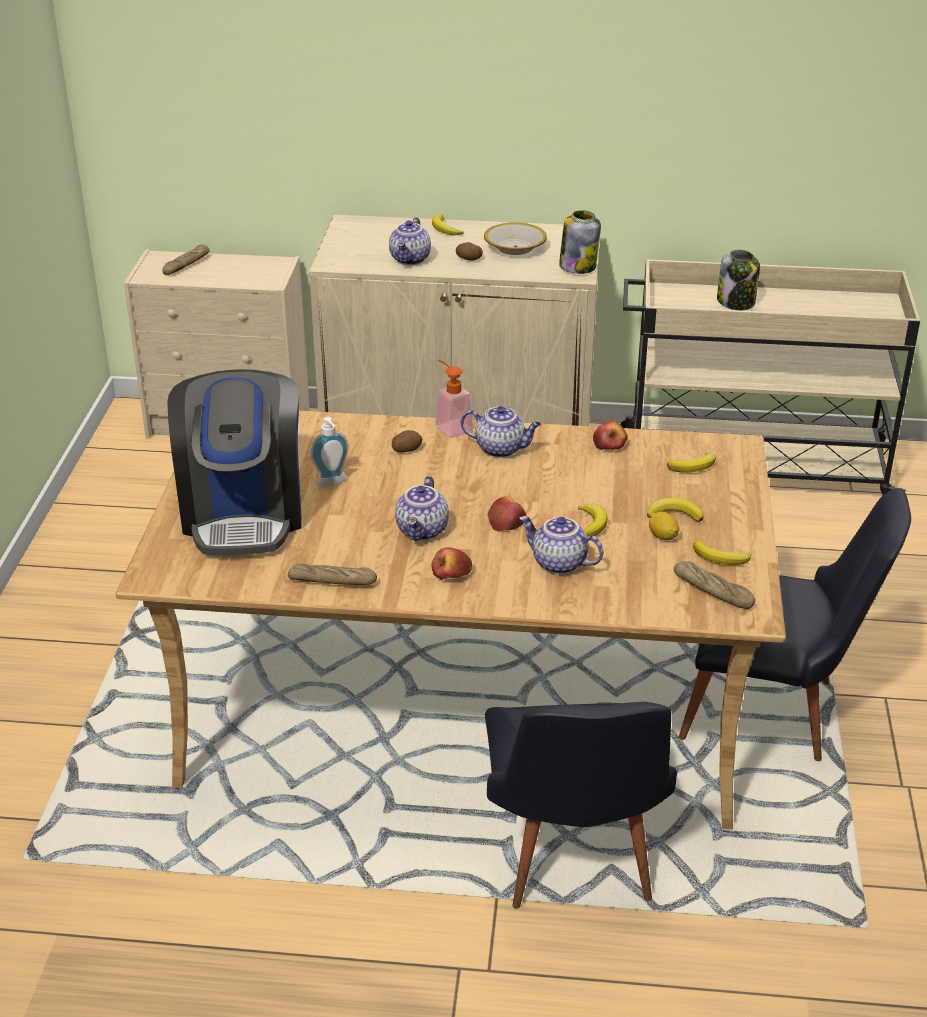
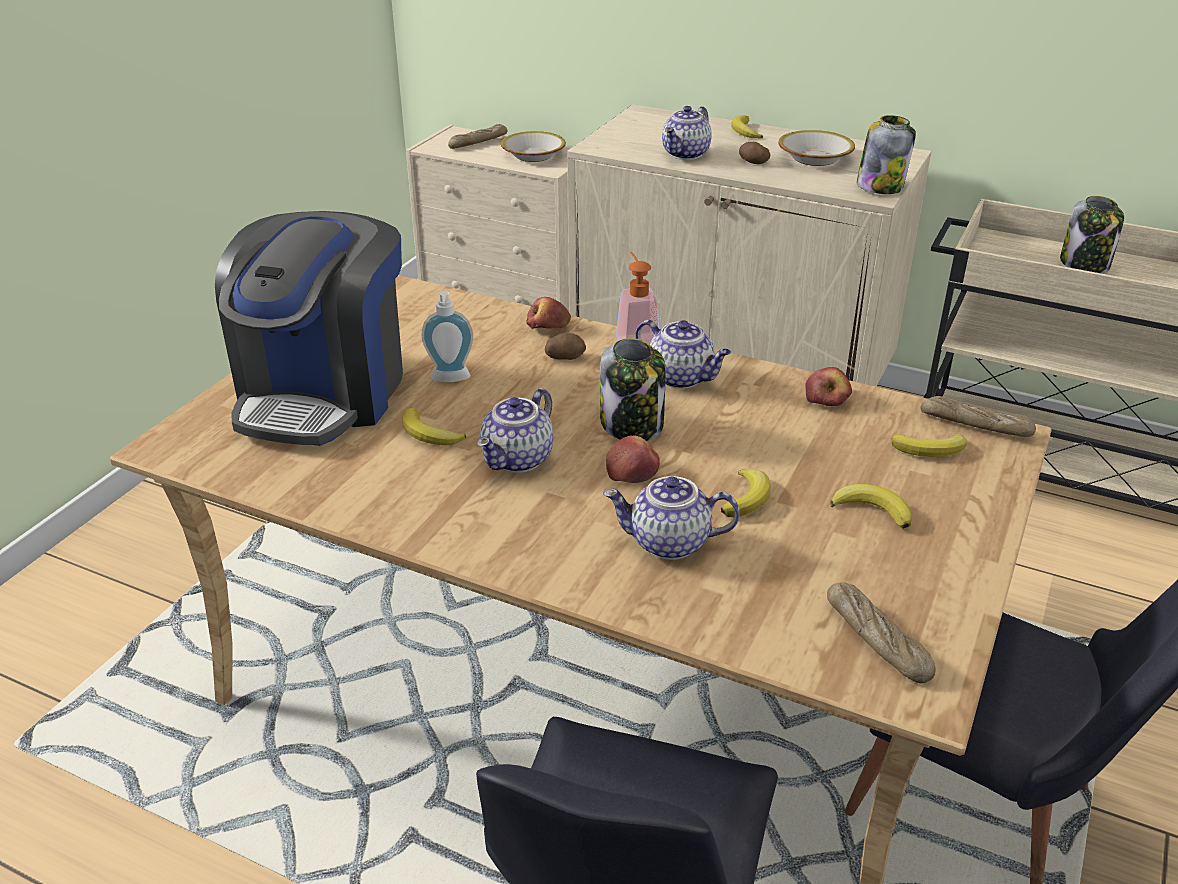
camera: 20 degrees right, 0 degrees up
(246, 271) = (533, 155): none -> bowl
(332, 581) = (361, 500): bread -> bread (975, 425)
(451, 573) = (517, 524): apple -> apple (548, 327)
(487, 490) = (632, 425): none -> jar
(558, 564) = (668, 544): teapot -> teapot turned 45 degrees counterclockwise
(662, 536) = (839, 538): lemon -> none
(721, 558) = (913, 590): banana -> banana (429, 434)

